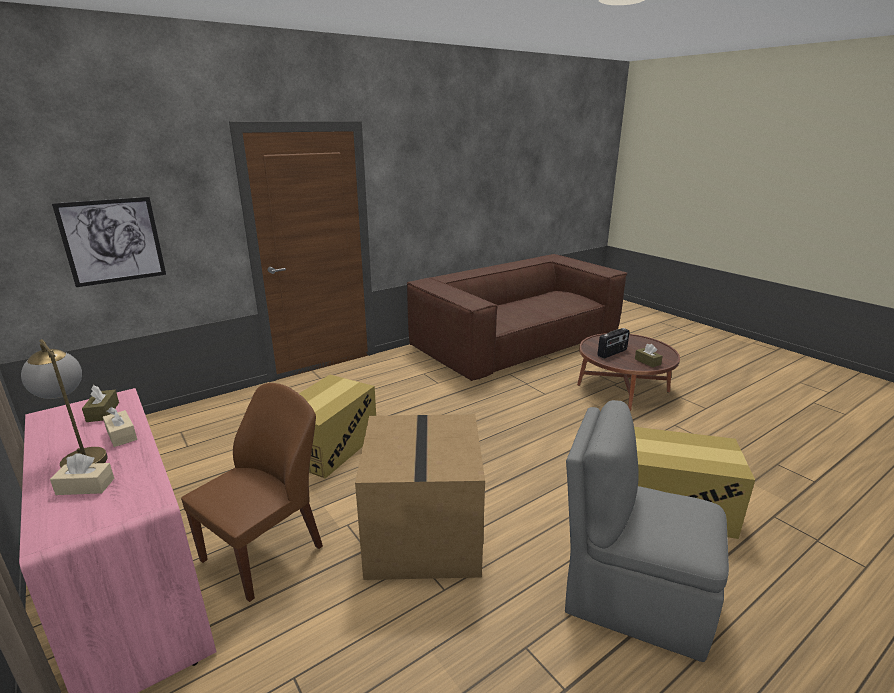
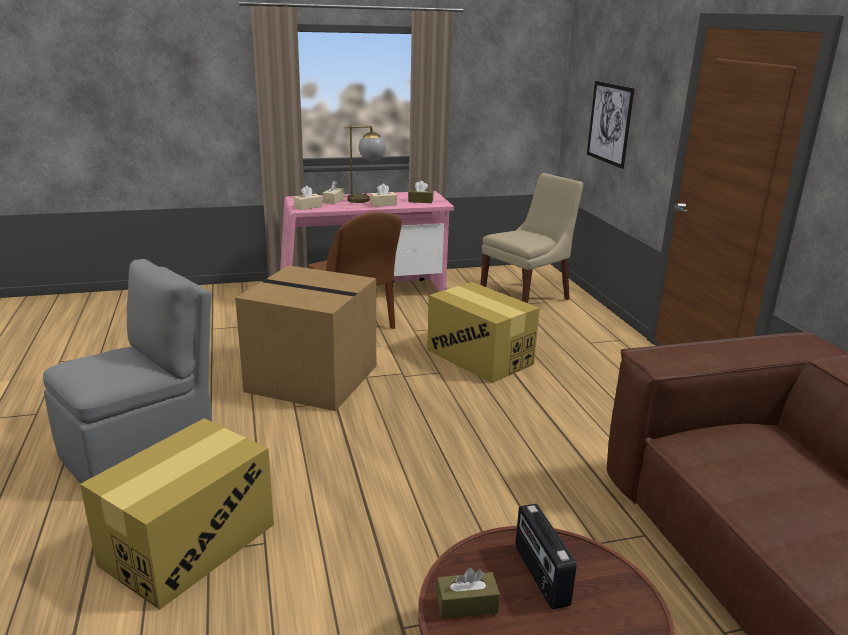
camera: 110 degrees right, 0 degrees up
(135, 499) = (308, 207): none -> beige tissue box
(165, 443) = (527, 297): none -> beige chair

